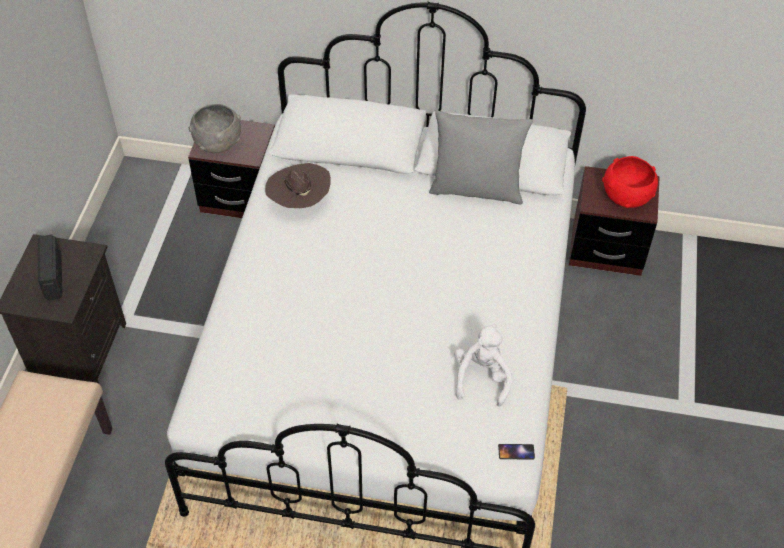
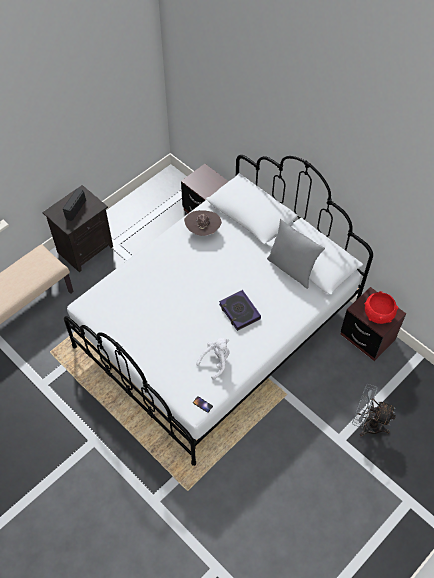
camera: 35 degrees right, 5 degrees up
(218, 143) = (199, 181): grey bowl -> none
(454, 288) = (239, 312): none -> book
(702, 363) = (367, 424): none -> grey fan

